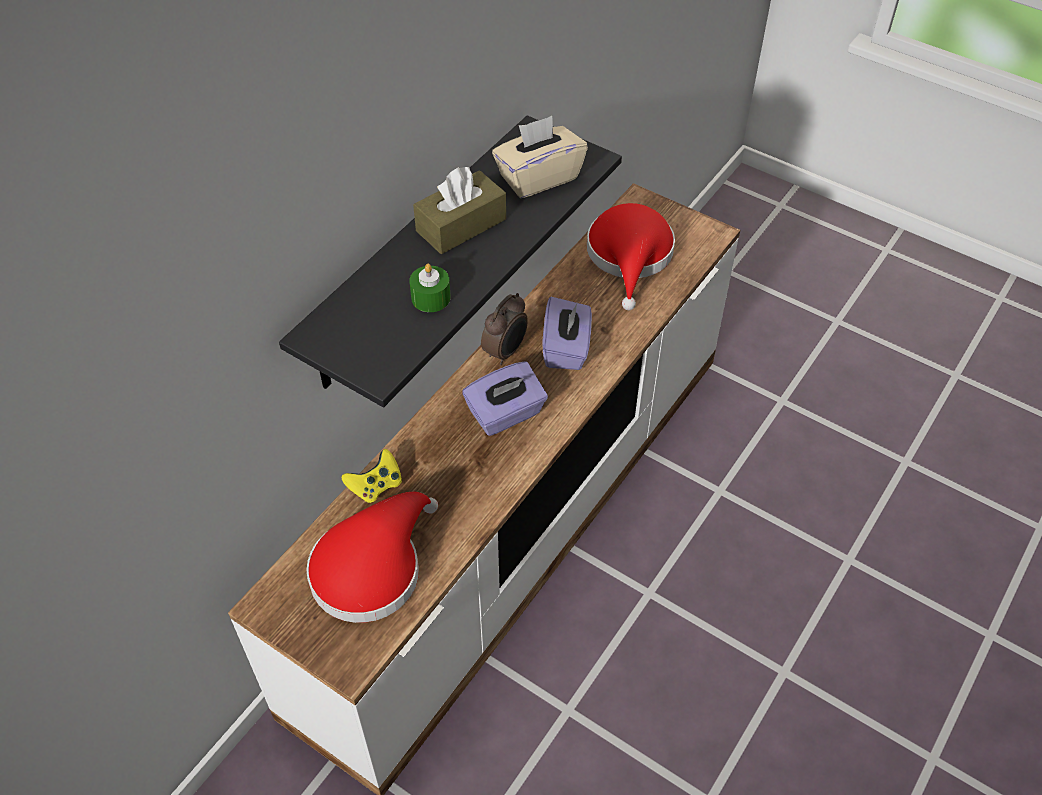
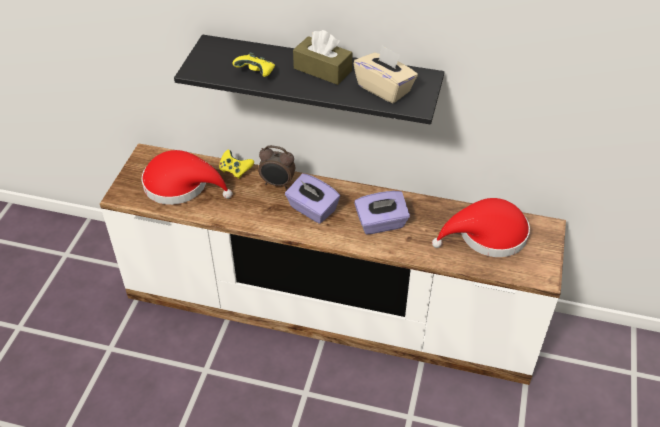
camera: 70 degrees right, 5 degrees down
(431, 298) = (256, 73): green candle -> yellow game controller
(506, 352) = (362, 196): alarm clock -> alarm clock (277, 184)

